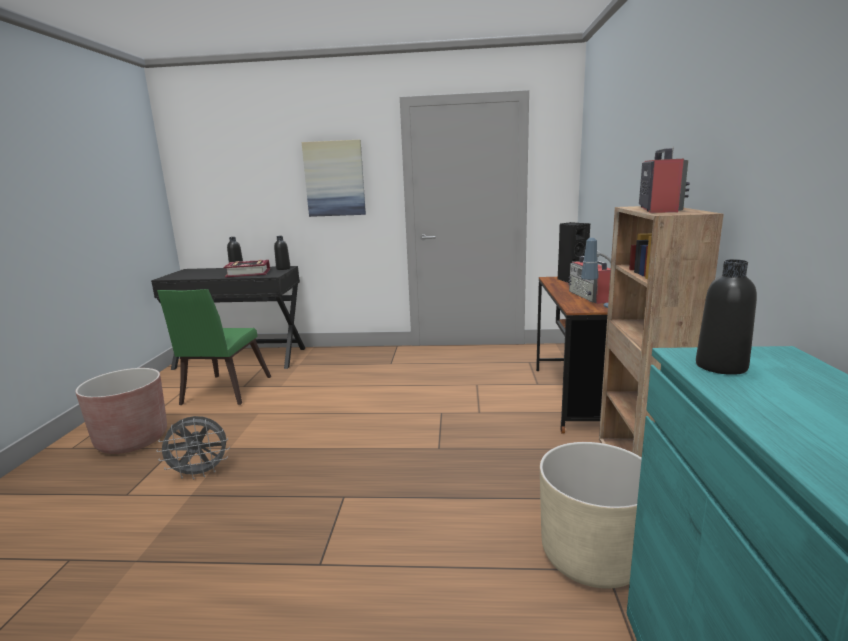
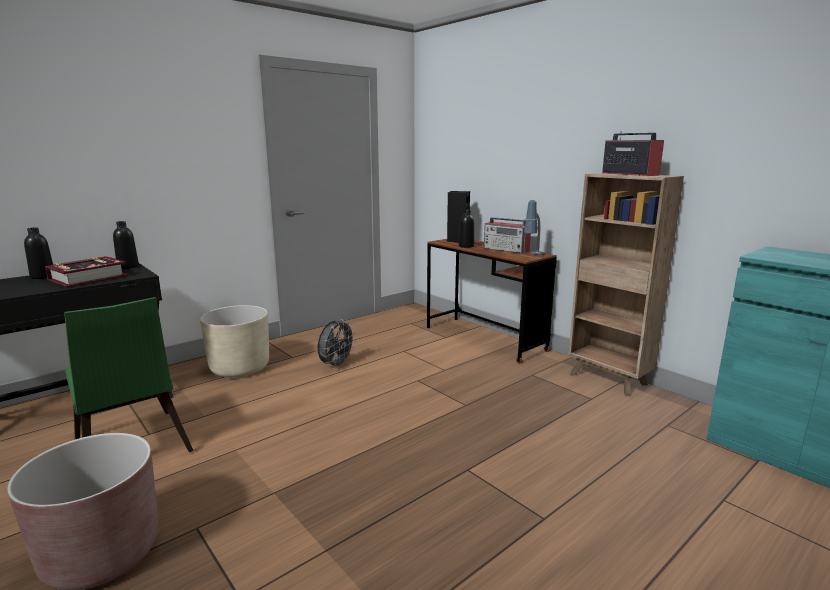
camera: 45 degrees left, 0 degrees up
(200, 473) = (292, 528): grey fan -> grey fan (336, 365)
(334, 178) = (182, 145): picture -> none
(592, 556) = (651, 422): beige planter -> beige planter (240, 368)
(721, 366) = (787, 258): black bottle -> black bottle (466, 246)

